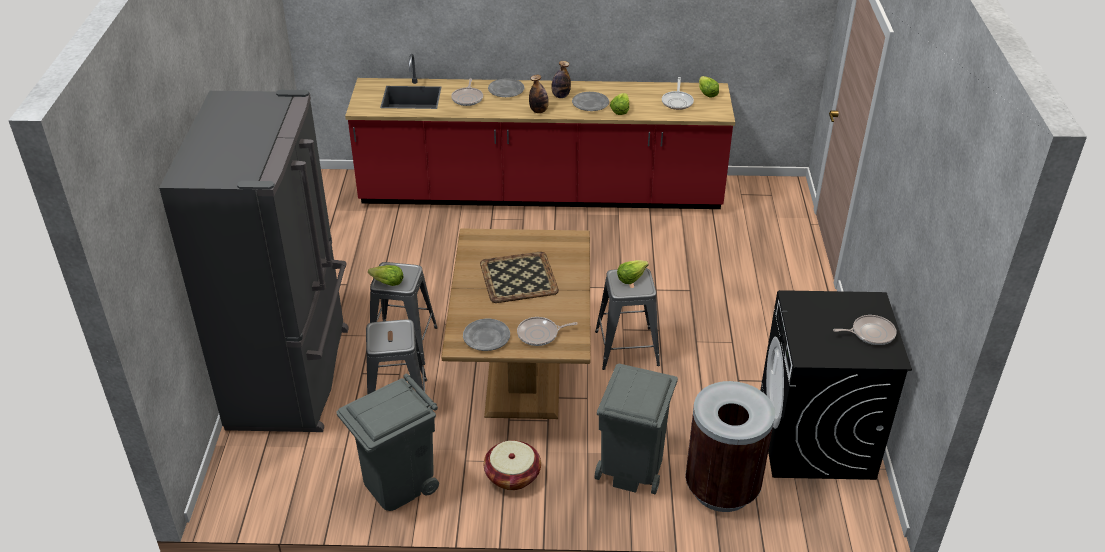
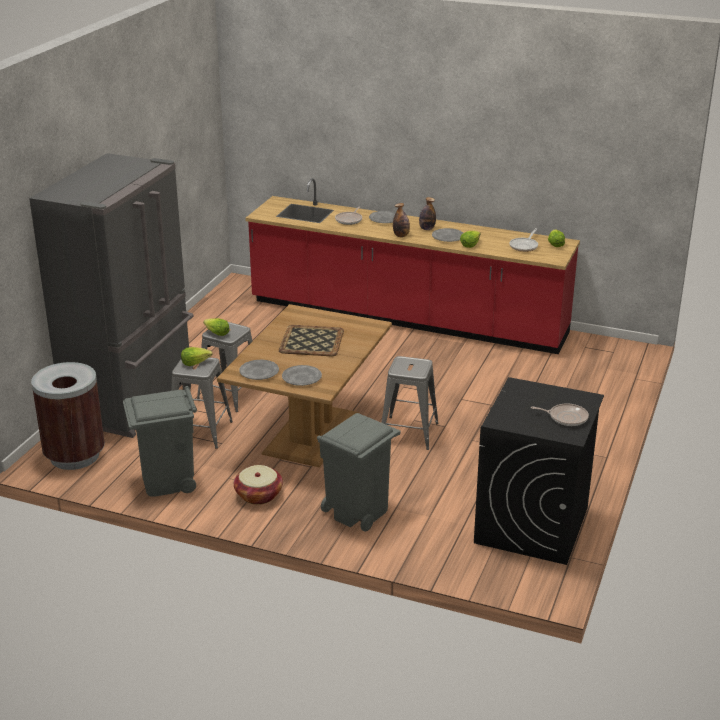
camera: 20 degrees right, 10 degrees down
(540, 334) = (302, 378): frying pan -> grey plate
(631, 277) = (412, 364): lettuce -> lettuce (195, 363)
(722, 488) = (425, 540): brown trash can -> brown trash can (75, 456)

